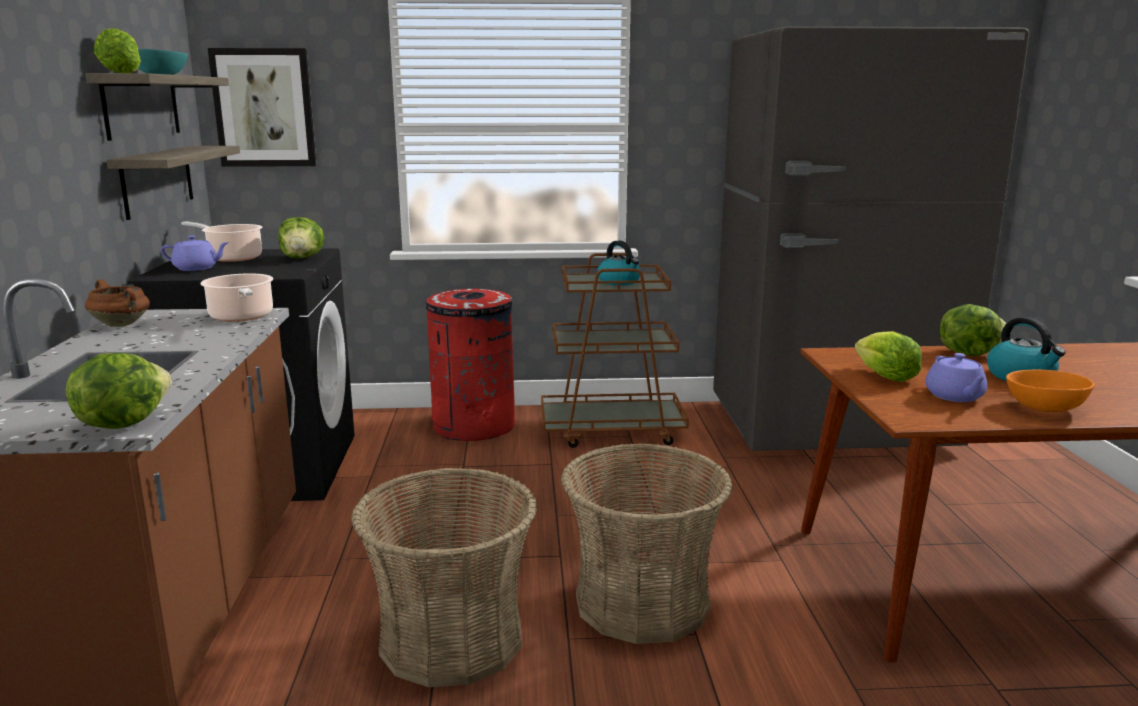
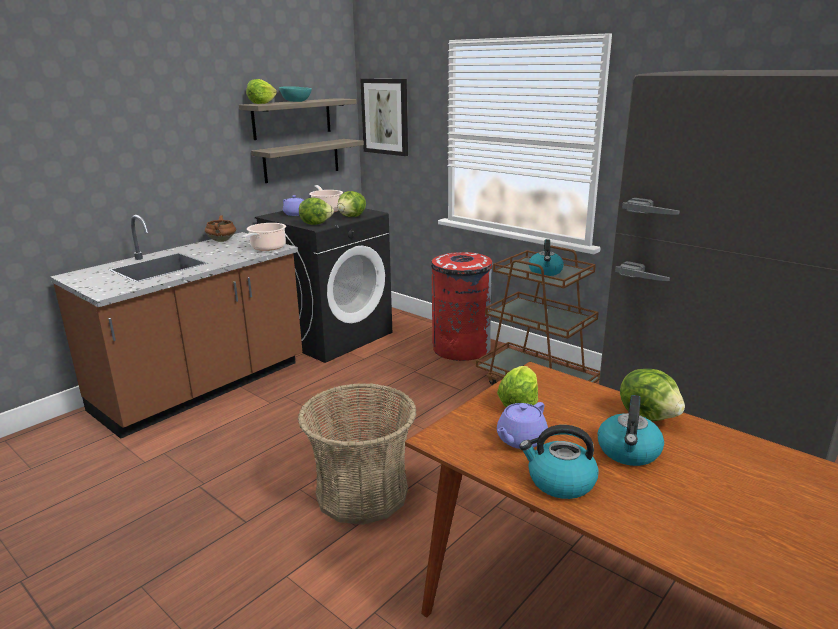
camera: 45 degrees right, 5 degrees up
(122, 423) = (106, 291): lettuce -> lettuce (315, 223)
(451, 639) = (258, 459): basket -> none
(1046, 408) = (560, 482): orange bowl -> kettle

